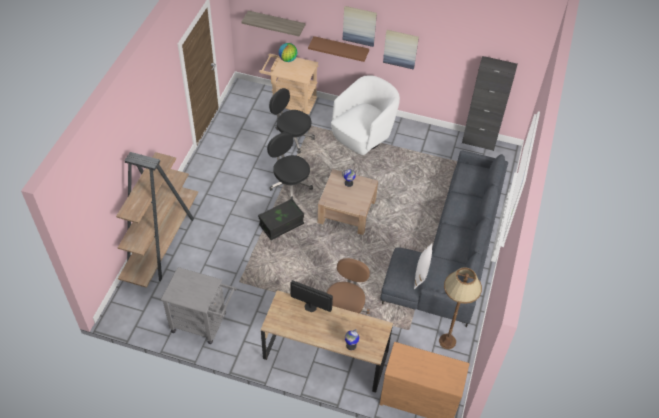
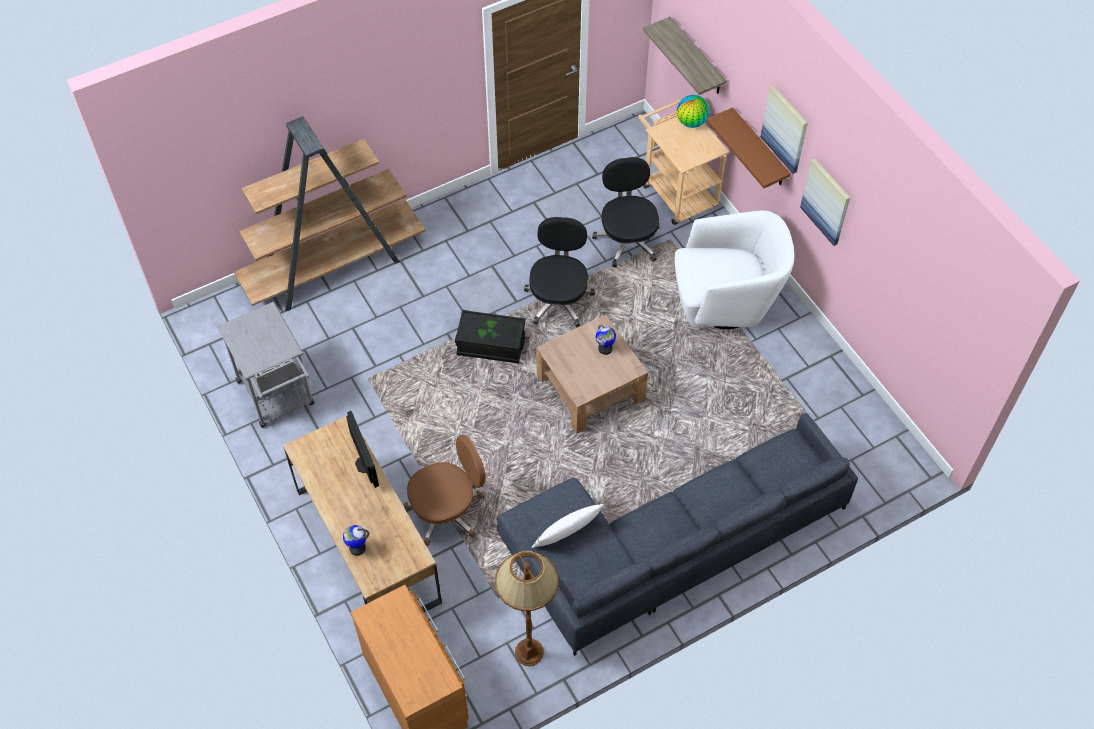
camera: 45 degrees right, 5 degrees up
(479, 142) = (886, 425): black cabinet -> none

